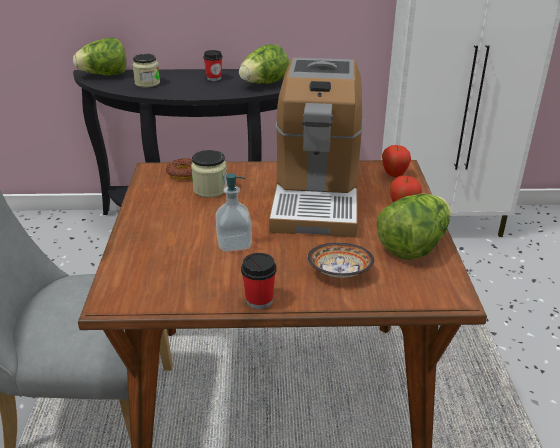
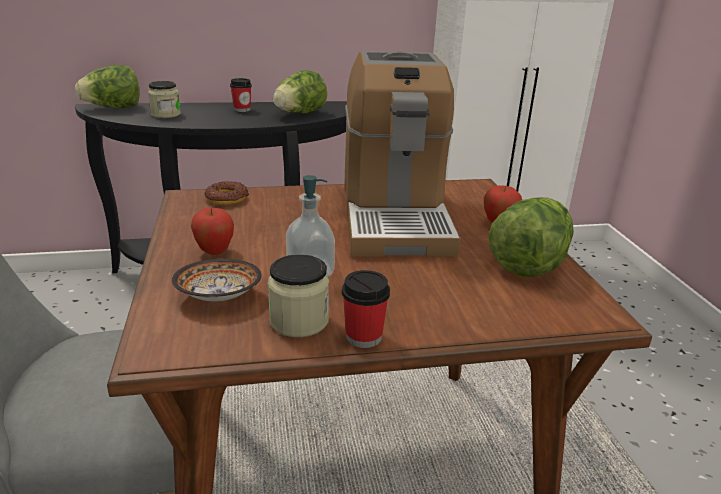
camera: 10 degrees left, 5 degrees down
(210, 189) = (264, 214): jar -> jar (299, 321)
(338, 272) = (452, 296): bowl -> bowl (217, 296)
(394, 175) = (474, 193): apple -> apple (215, 252)

